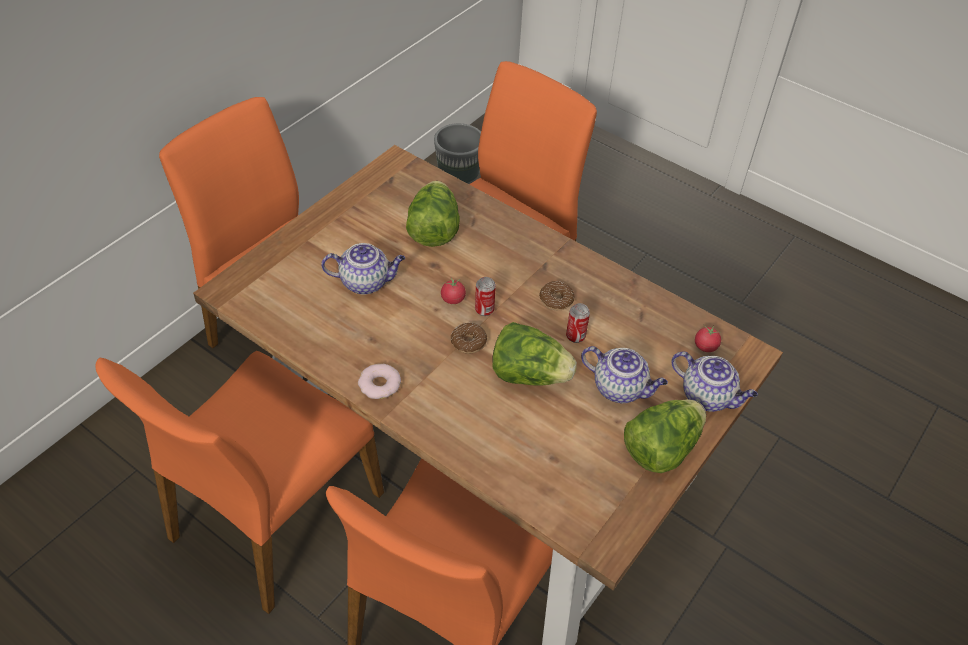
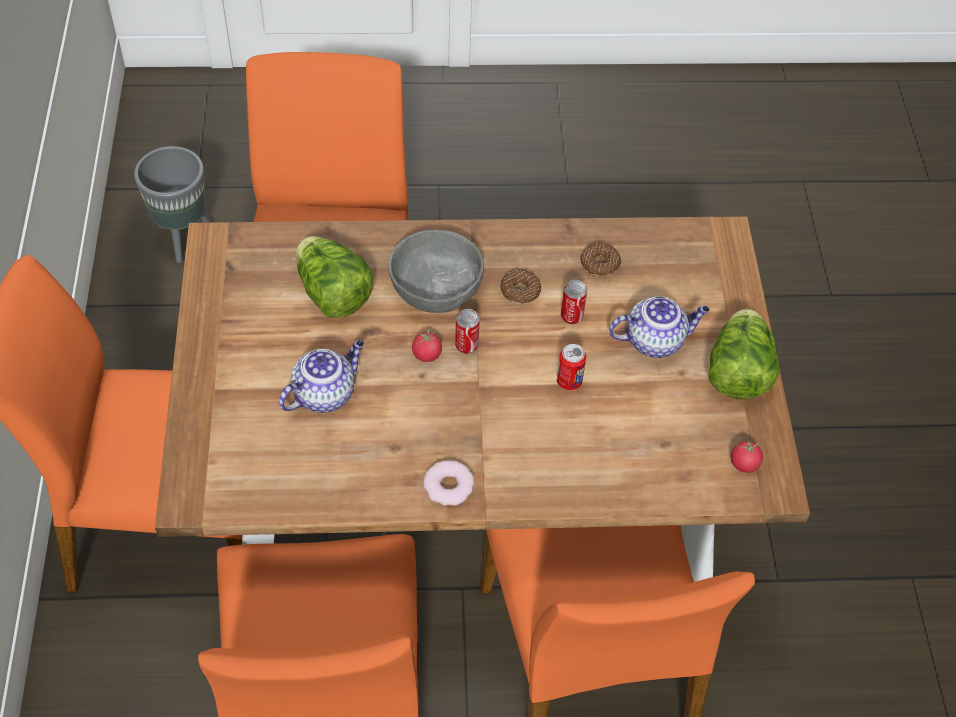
camera: 40 degrees left, 5 degrees up
(468, 342) = (485, 387): donut -> donut (600, 264)
(502, 264) = (435, 288): none -> grey bowl
(529, 374) = (569, 381): lettuce -> can
(705, 346) = (685, 252): tomato -> tomato (744, 463)
(708, 396) = (729, 298): teapot -> none

